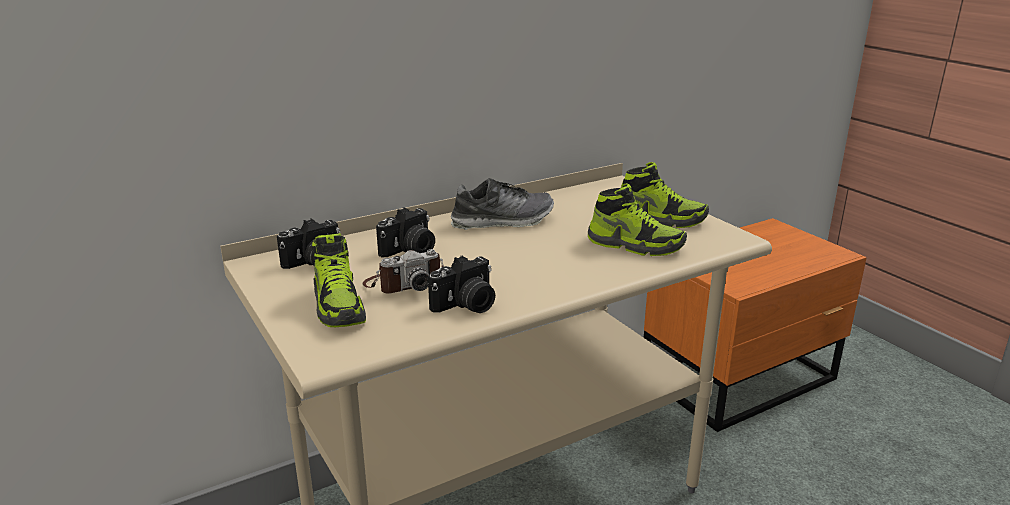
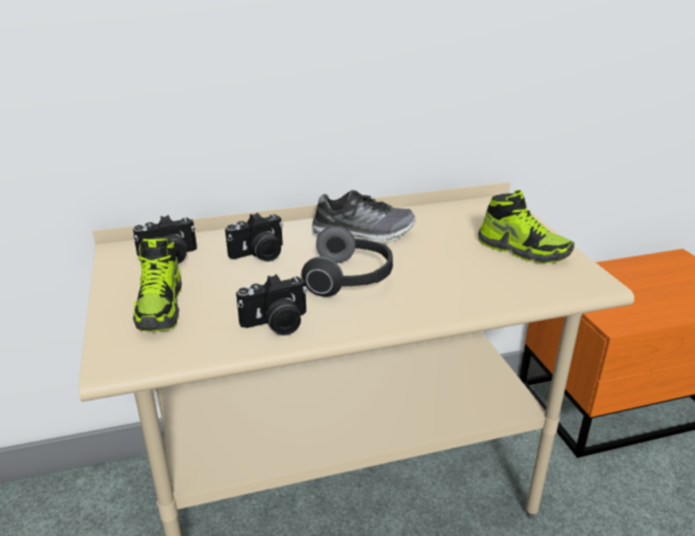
camera: 15 degrees right, 5 degrees up
(405, 283) = (234, 290): camera -> none
(514, 261) = (350, 279): none -> headphones
(635, 245) = (481, 277): shoe -> none

